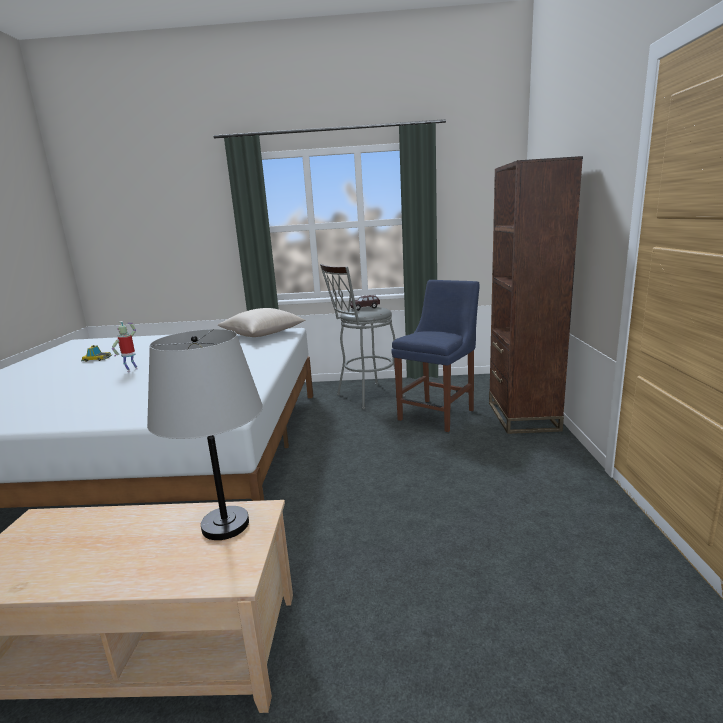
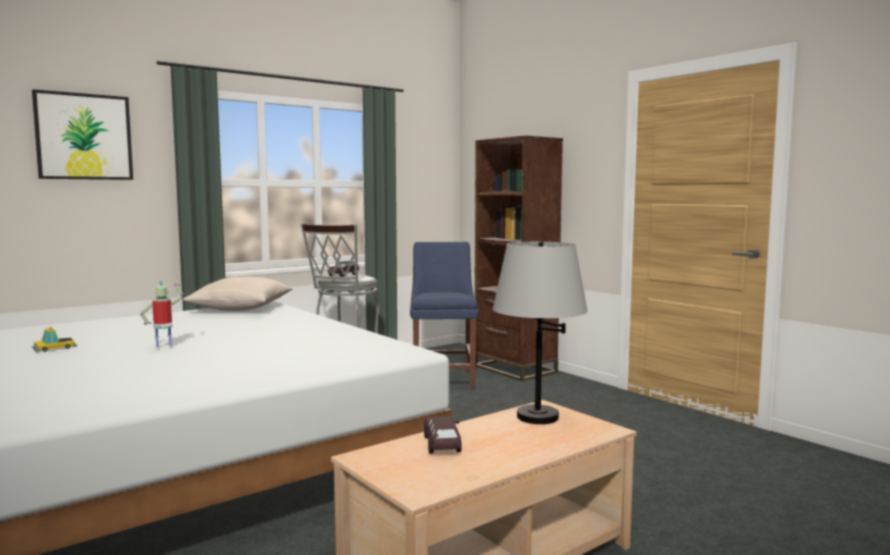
camera: 40 degrees left, 10 degrees down
(95, 529) = (442, 445): none -> brown toy car
(131, 370) = (164, 348): toy robot -> toy robot turned 75 degrees clockwise
(178, 202) = (84, 137): none -> picture

